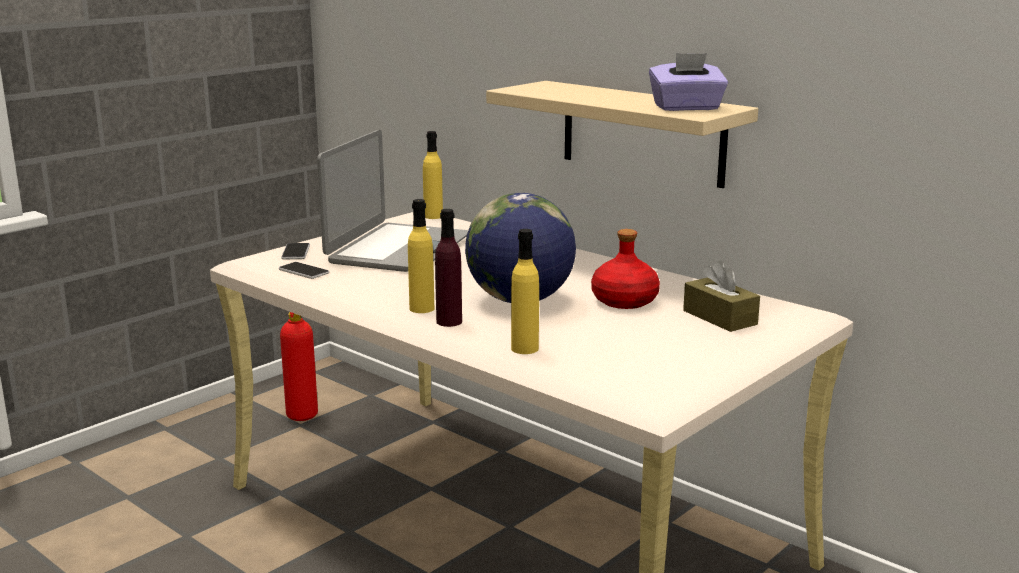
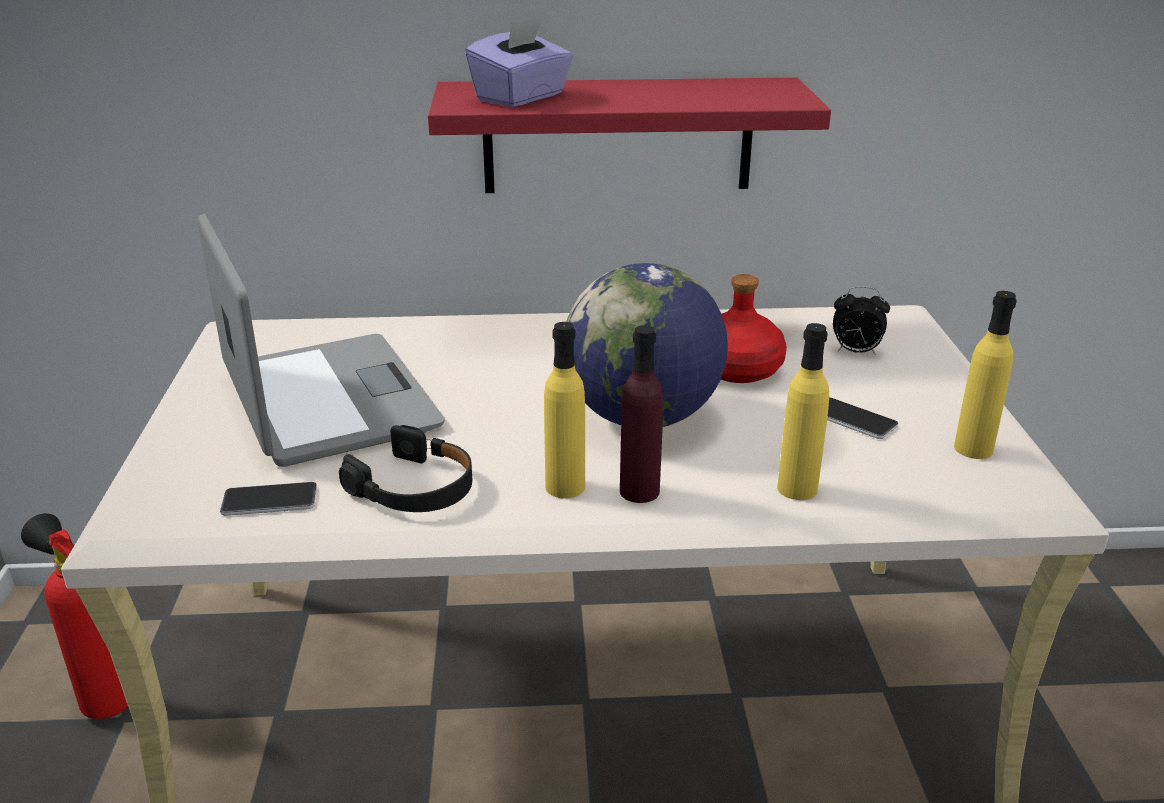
camera: 45 degrees left, 10 degrees up
(296, 252) = (181, 470): phone -> phone (853, 420)
(363, 287) = (414, 487): none -> black headphones
(433, 216) = (260, 326): yellow bottle -> yellow bottle (973, 449)
(642, 133) = (618, 136): beige shelf -> red shelf
(686, 108) = (748, 93): purple tissue box -> purple tissue box (521, 97)
(719, 317) = (855, 352): brown tissue box -> alarm clock

